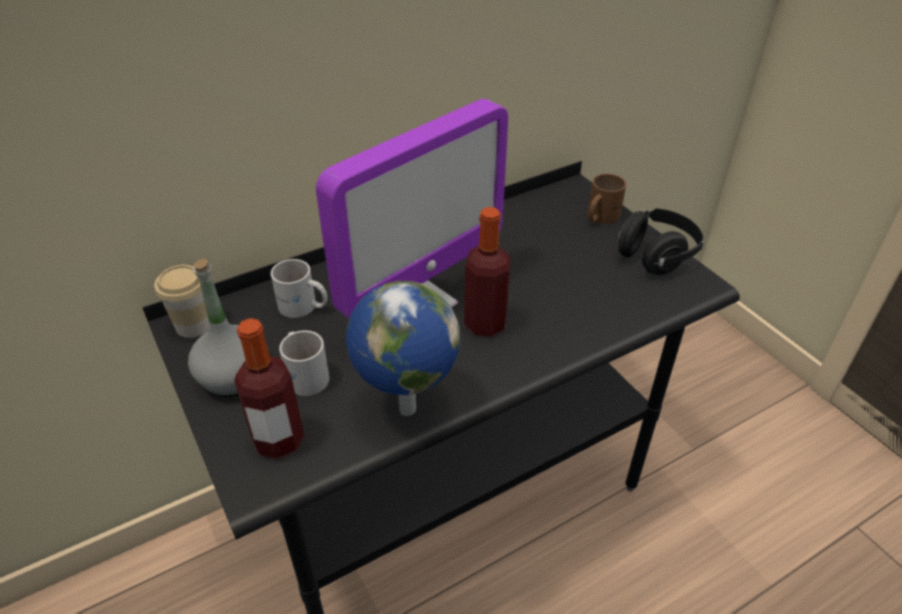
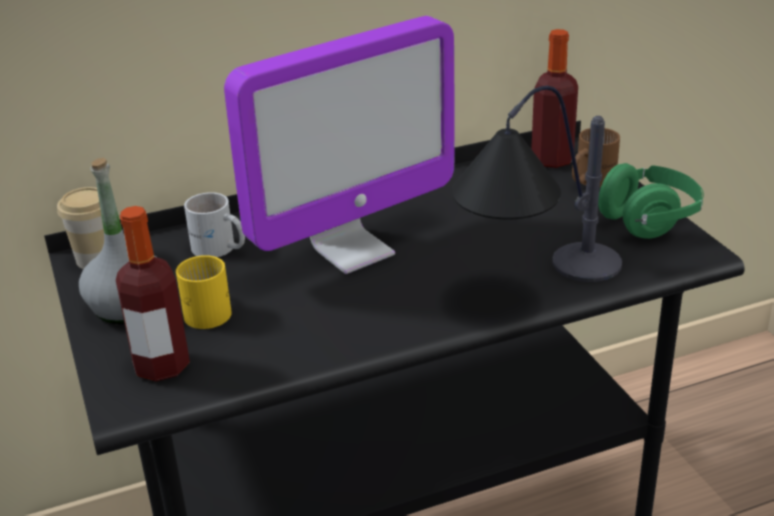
camera: 10 degrees right, 10 degrees down
(306, 373) = (207, 309): white mug -> yellow mug
(405, 409) = (308, 347): globe -> none
(485, 324) = (422, 275): bottle -> bottle (552, 160)
(582, 331) = (535, 288): none -> table lamp
(656, 256) = (649, 220): black headphones -> green headphones

